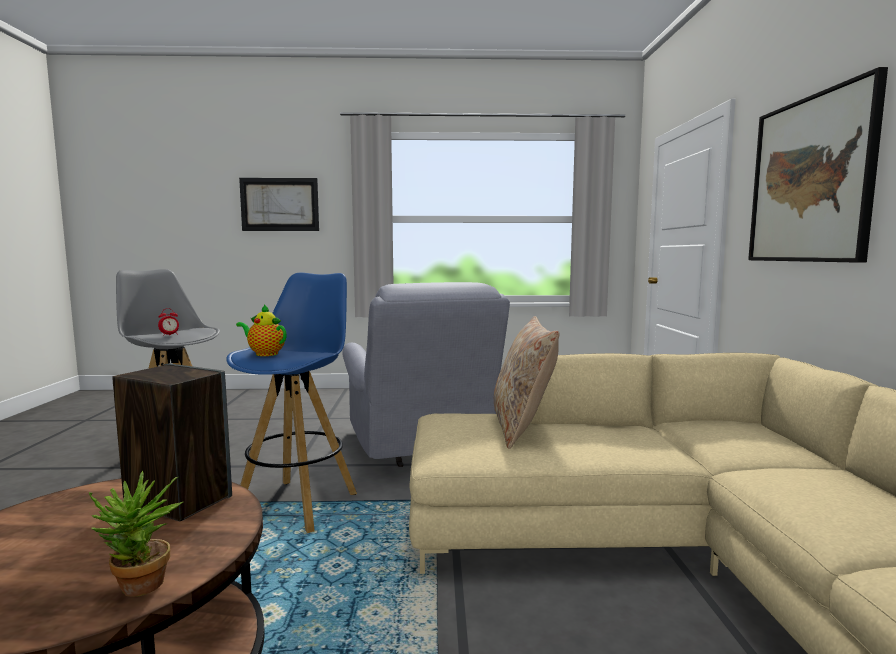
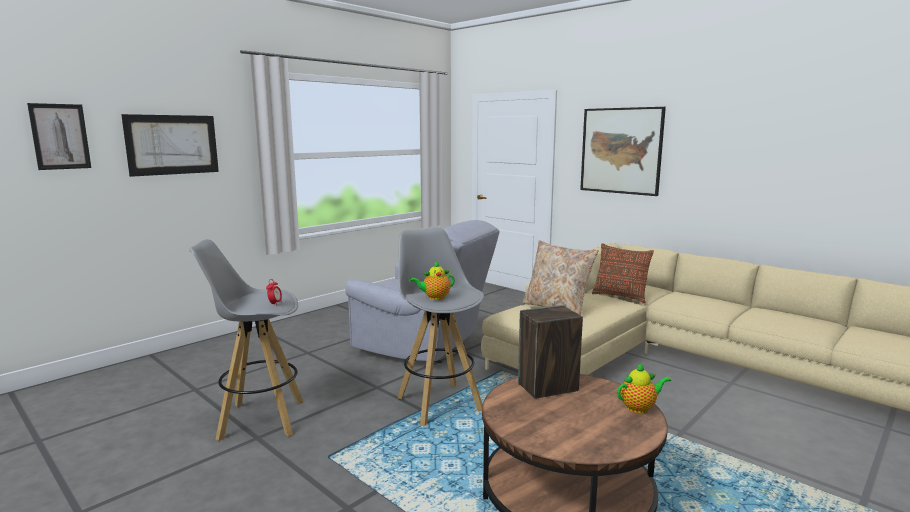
camera: 45 degrees left, 5 degrees up
(140, 590) = (639, 408): potted plant -> teapot
(195, 196) = (60, 136): none -> picture
(299, 504) = (439, 403): blue stool -> grey stool
(687, 445) = (620, 297): none -> brown pillow

